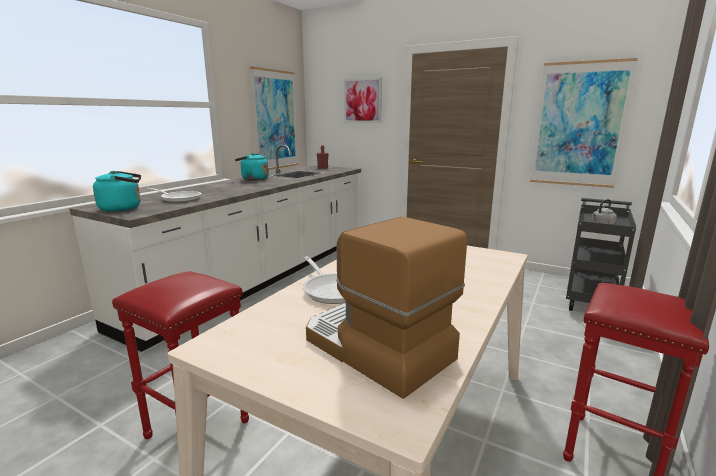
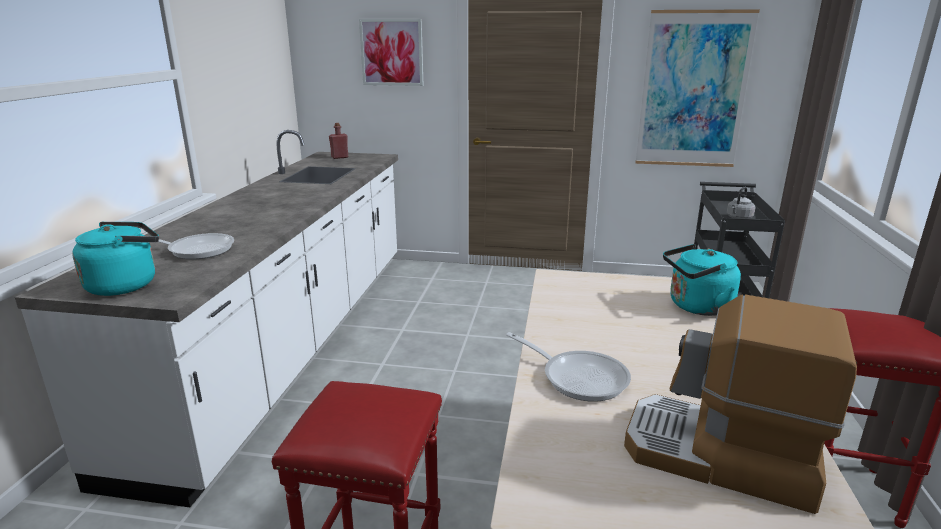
camera: 20 degrees left, 5 degrees up
(253, 179) = (262, 192): turquoise kettle -> turquoise kettle (697, 307)
(275, 120) = (258, 87): picture -> none

